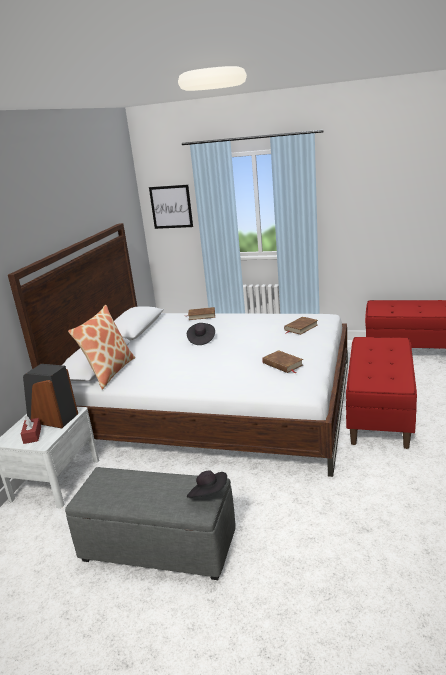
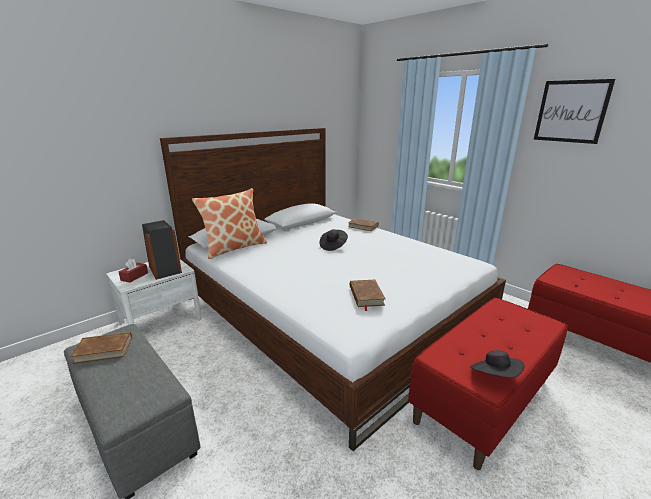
camera: 30 degrees right, 0 degrees up
(171, 207) = (381, 123): picture -> picture (571, 111)
(208, 494) = (145, 405): black hat -> black hat (494, 376)
(301, 327) = (435, 266): brown book -> brown book (104, 350)

